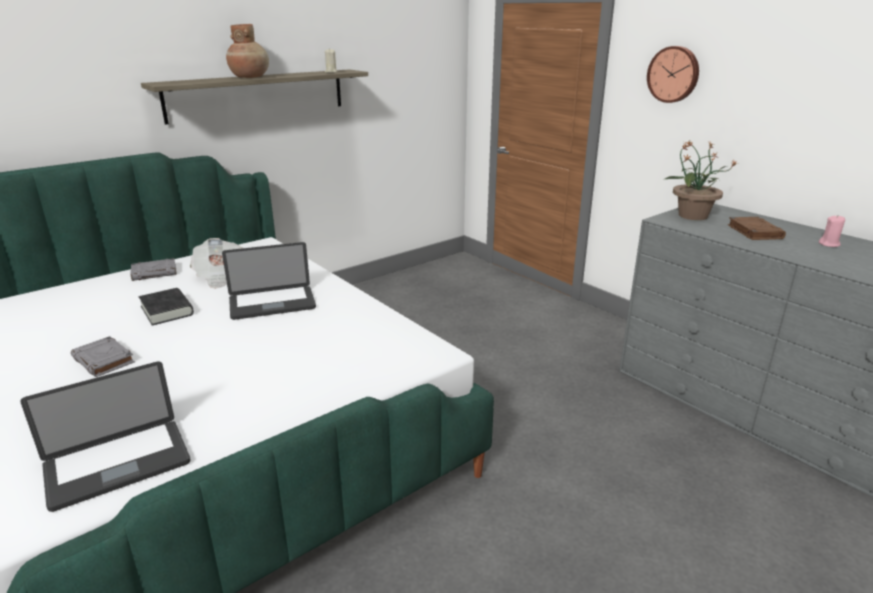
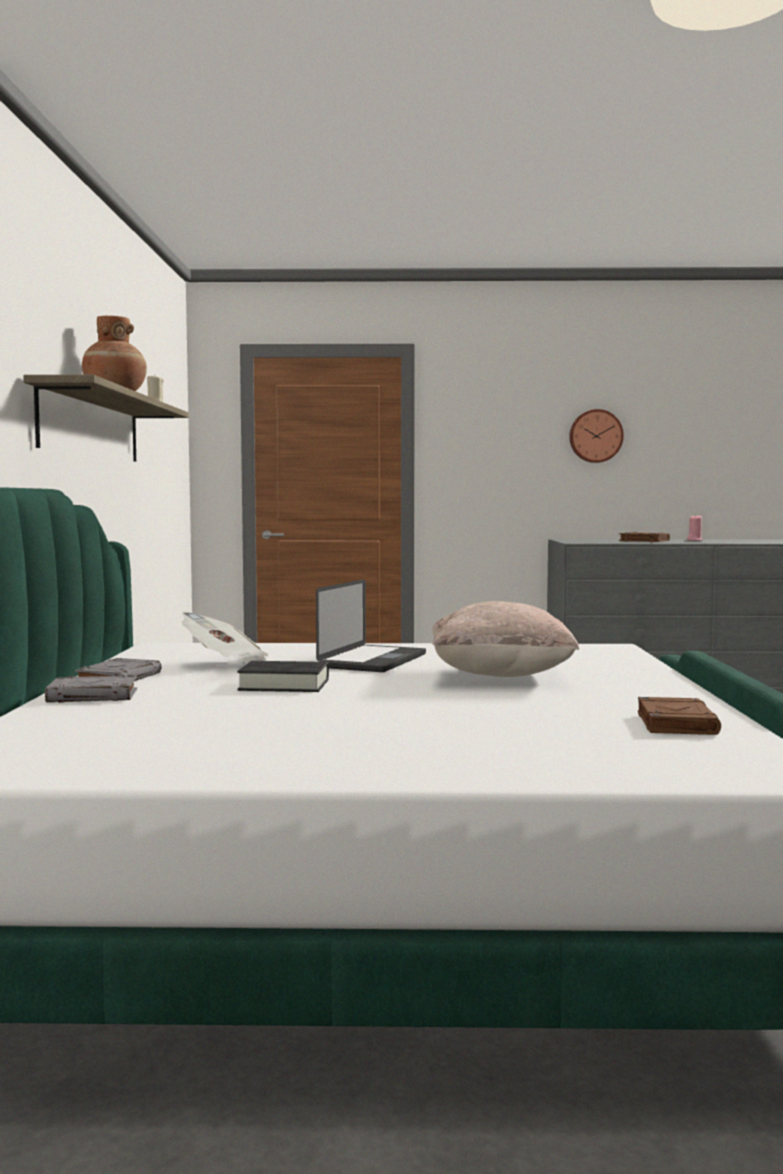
camera: 50 degrees left, 20 degrees down
(104, 360) = (385, 711): grey book -> grey book (94, 696)
(118, 465) = (675, 723): laptop -> brown book
(254, 355) = (499, 676): none -> beige pillow
(674, 74) = (497, 423): wall clock -> wall clock (595, 436)
(691, 216) = (581, 541): potted plant -> none

